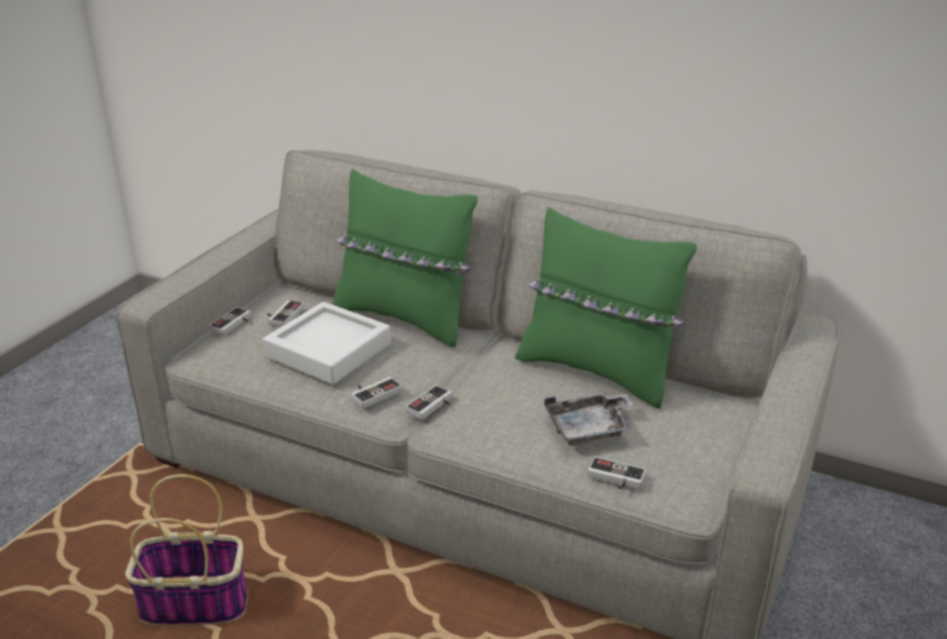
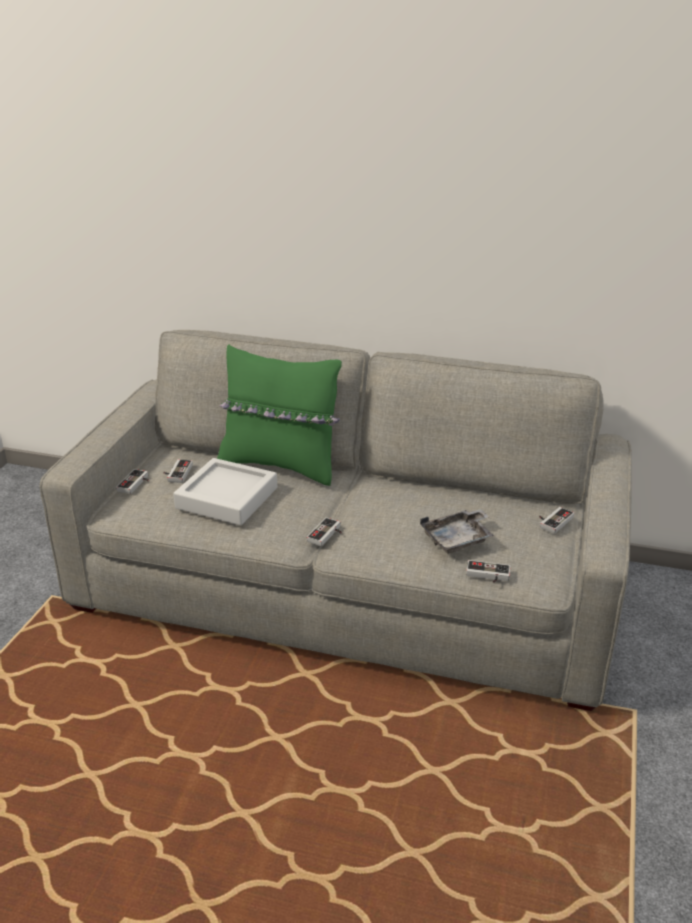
camera: 10 degrees left, 0 degrees up
(197, 603) = (146, 719): basket -> none
(374, 393) = (276, 529): game controller -> game controller (553, 521)
(597, 371) = (449, 494): green pillow -> none

